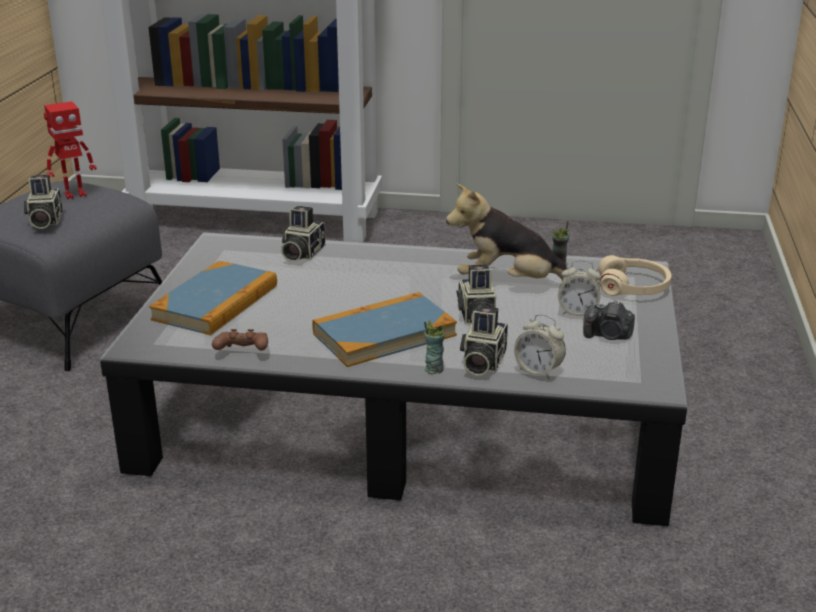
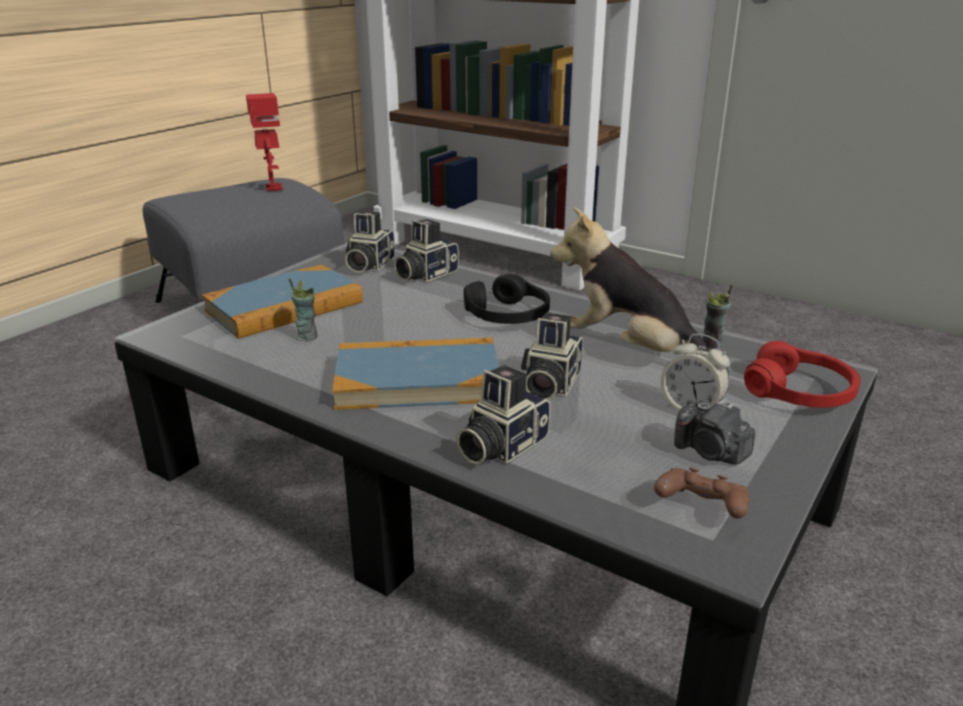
camera: 25 degrees right, 0 degrees up
(44, 221) = (218, 205): camera -> camera (368, 265)
(74, 194) = (272, 188): toy robot -> toy robot turned 105 degrees counterclockwise
(242, 352) = (245, 365): brown game controller -> brown game controller (700, 508)
(400, 274) = (507, 315): none -> black headphones
(434, 369) = (431, 439): cup -> cup (307, 336)
(538, 371) = (565, 479): alarm clock -> none
(633, 287) = (799, 392): beige headphones -> red headphones

